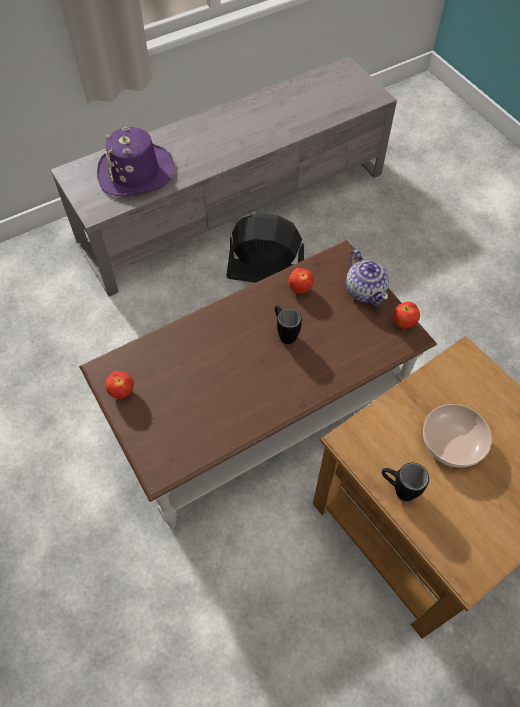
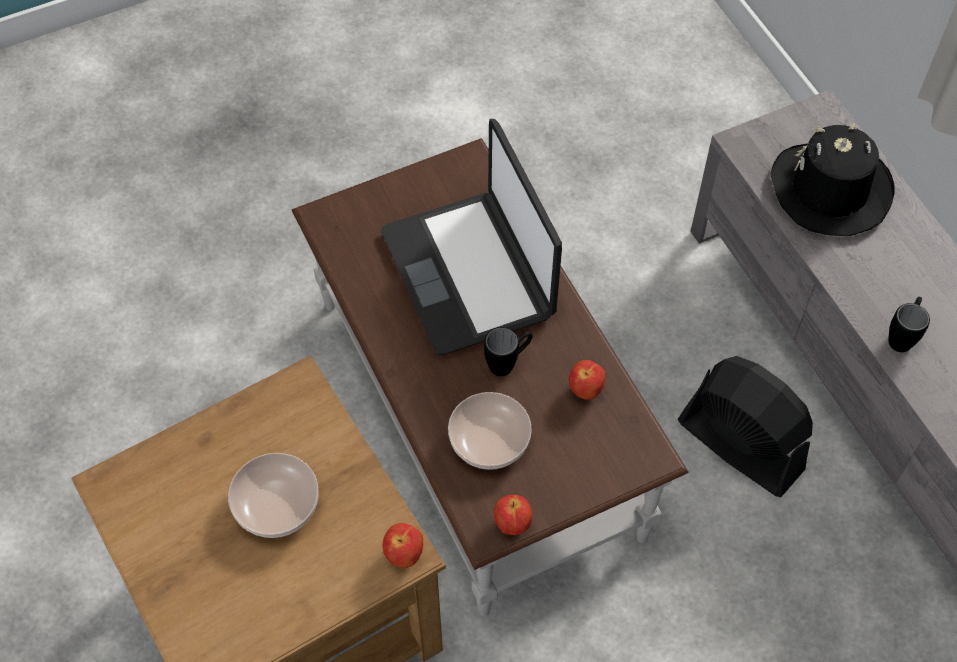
camera: 95 degrees right, 0 degrees up
(122, 392) = (435, 179): apple -> apple (404, 555)
(135, 172) = (829, 190): purple hat -> black hat
(211, 361) = (470, 273): none -> laptop
(265, 272) = (739, 445): black fan -> black fan turned 60 degrees counterclockwise
(345, 340) = (489, 439): none -> bowl
(365, 290) = (578, 480): teapot -> none
(398, 489) = (226, 429): black mug -> black mug (902, 336)

